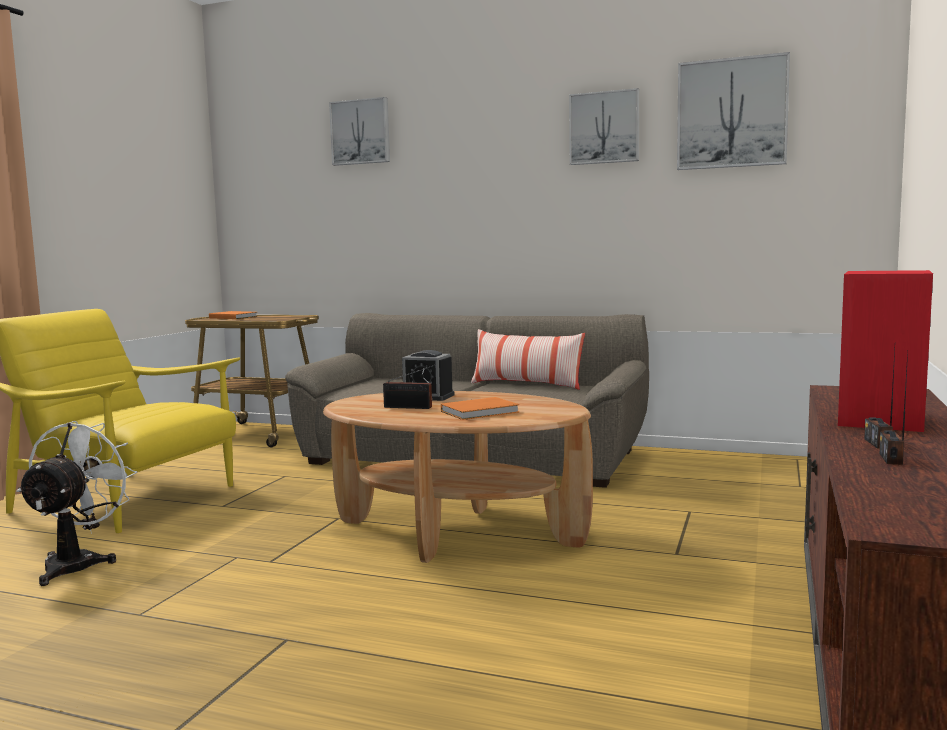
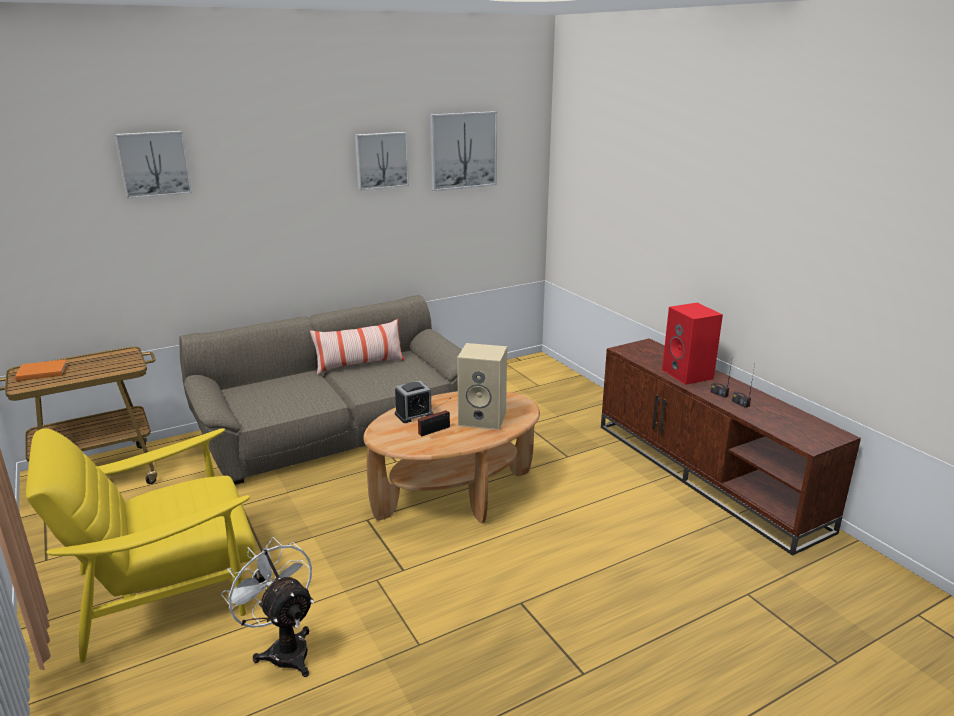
camera: 50 degrees left, 15 degrees up
(482, 412) = (483, 418): orange book -> beige speaker

